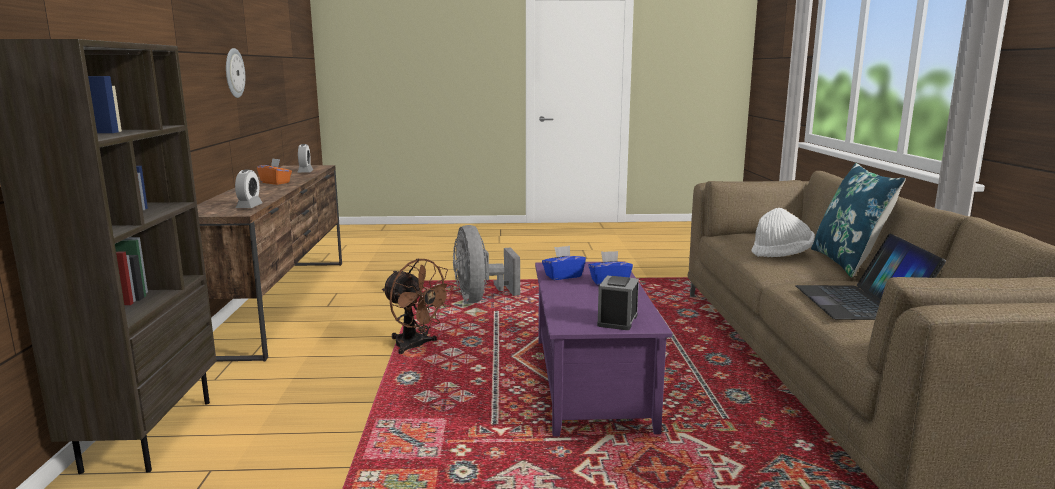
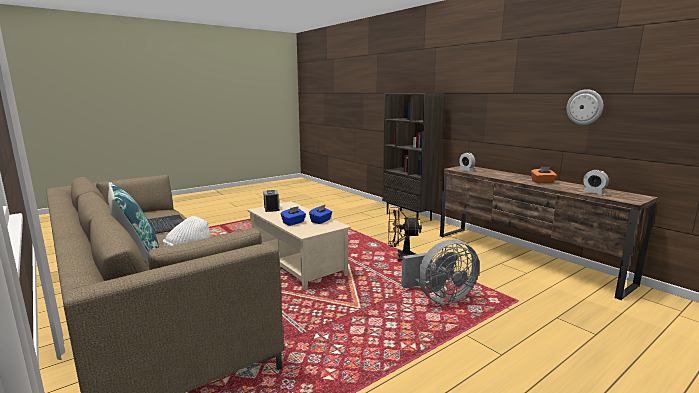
camera: 145 degrees right, 0 degrees up
(480, 299) = (440, 298): grey fan -> grey fan turned 120 degrees clockwise
(592, 383) = (296, 264): purple coffee table -> beige coffee table

